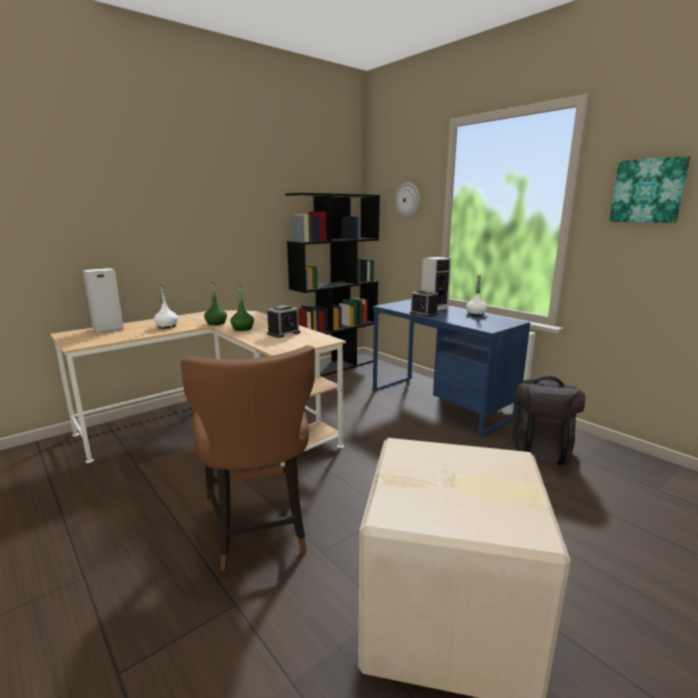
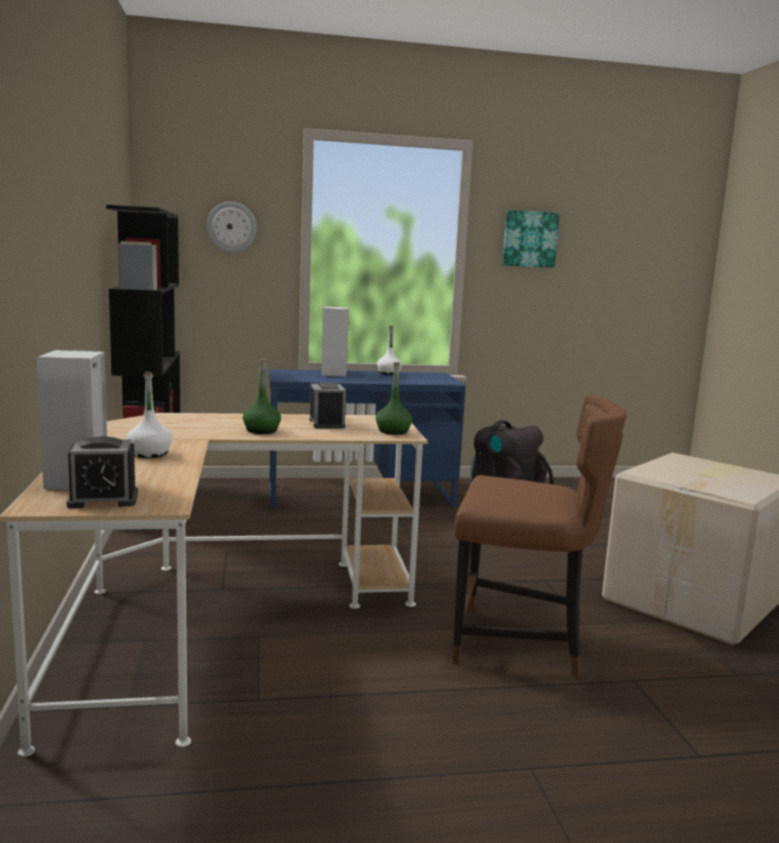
camera: 60 degrees left, 5 degrees down
(216, 323) = (195, 434): green bottle -> green bottle (393, 431)
(423, 314) = (353, 380): alarm clock -> alarm clock (103, 499)

